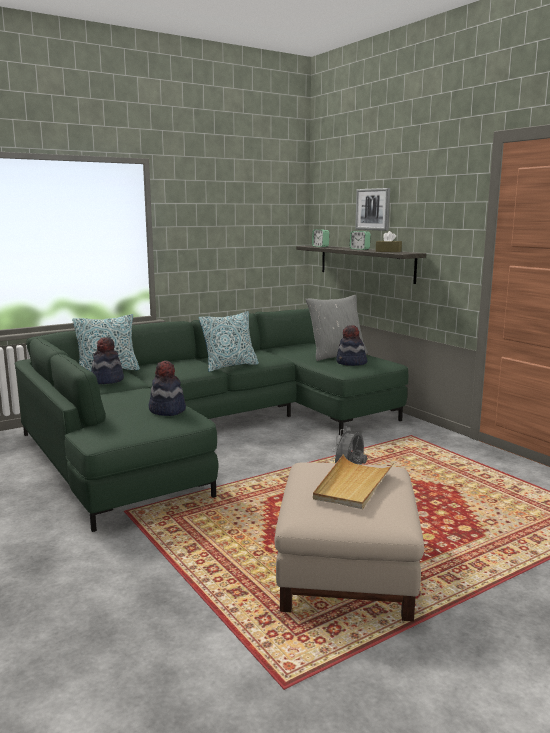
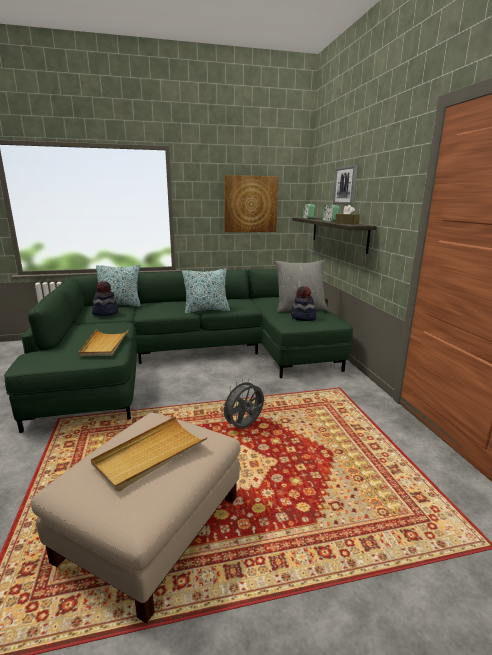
camera: 20 degrees right, 5 degrees up
(167, 410) = (105, 344): hat -> beige tray
(244, 231) = (250, 204): none -> picture

